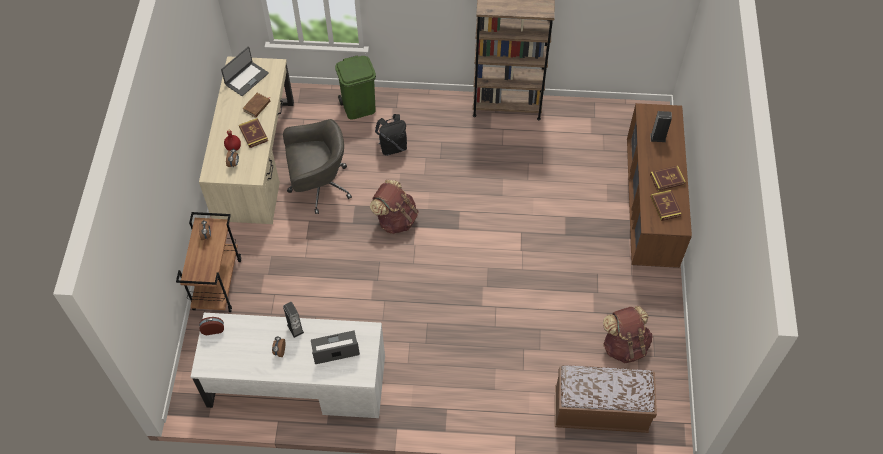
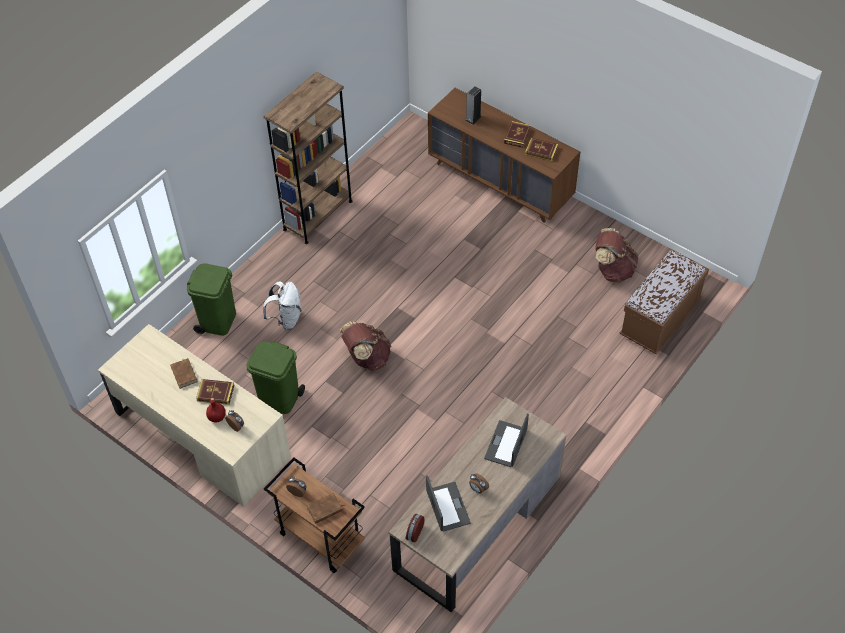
camera: 55 degrees left, 5 degrees down
(201, 261) = (325, 509): none -> brown book
(246, 79) = (142, 367): laptop -> laptop (447, 507)
(295, 328) = (463, 465): speaker -> none
(297, 382) = (478, 522): white desk -> brown desk
(319, 186) = (280, 398): grey office chair -> green trash can
(392, 147) = (286, 319): black backpack -> white backpack

